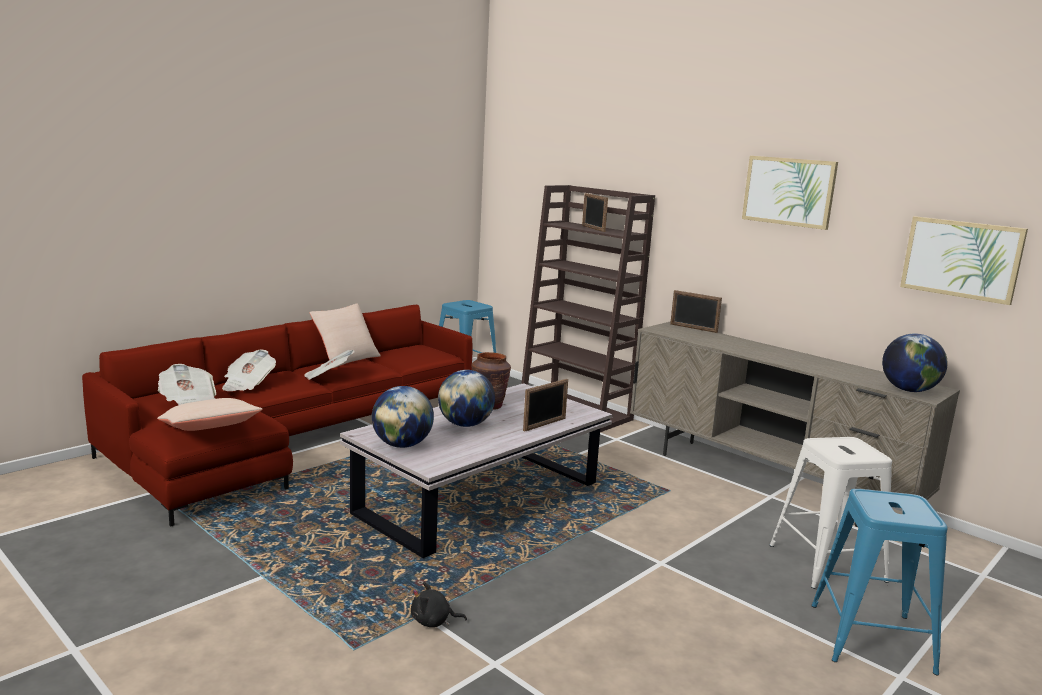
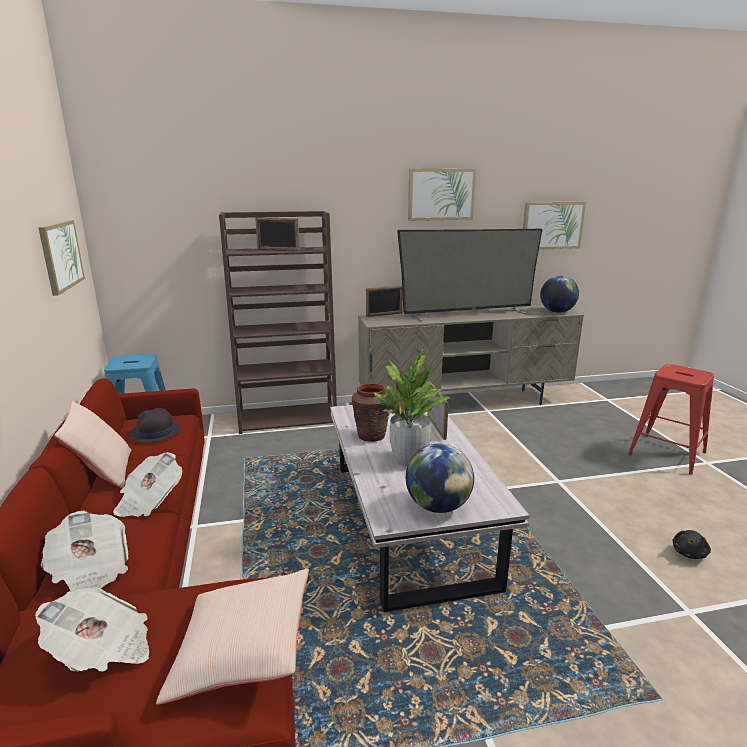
camera: 55 degrees left, 5 degrees up
(412, 354) = (155, 432): none -> black hat
(425, 202) = (61, 255): none -> picture
(433, 621) = (618, 625): black plush toy -> black plush toy (689, 553)
(465, 424) = (409, 460): globe -> potted plant
(779, 354) = (467, 314): none -> television
(826, 563) = (580, 430): white stool -> none
(870, 637) = (666, 453): blue stool -> red stool

